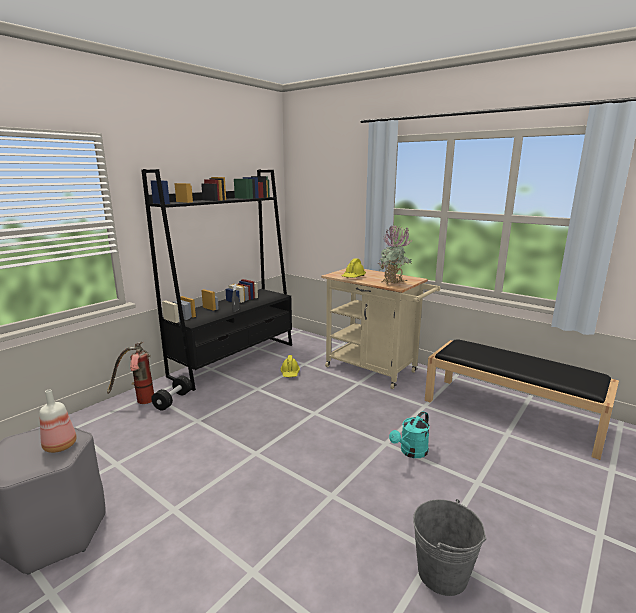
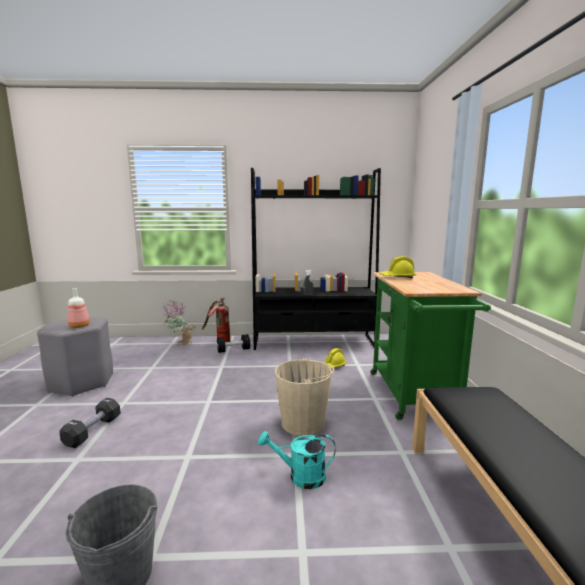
camera: 50 degrees right, 5 degrees down
(207, 548) = (93, 431): none -> black dumbbell
(352, 423) = (303, 423): none -> beige bucket
(375, 370) = (414, 397): beige cart -> green cart
(393, 285) = (414, 288): potted plant -> potted plant (180, 345)

